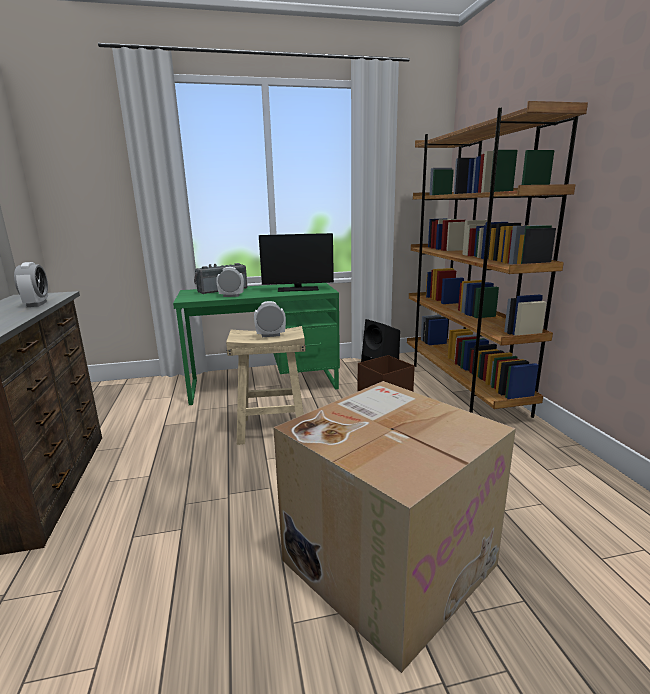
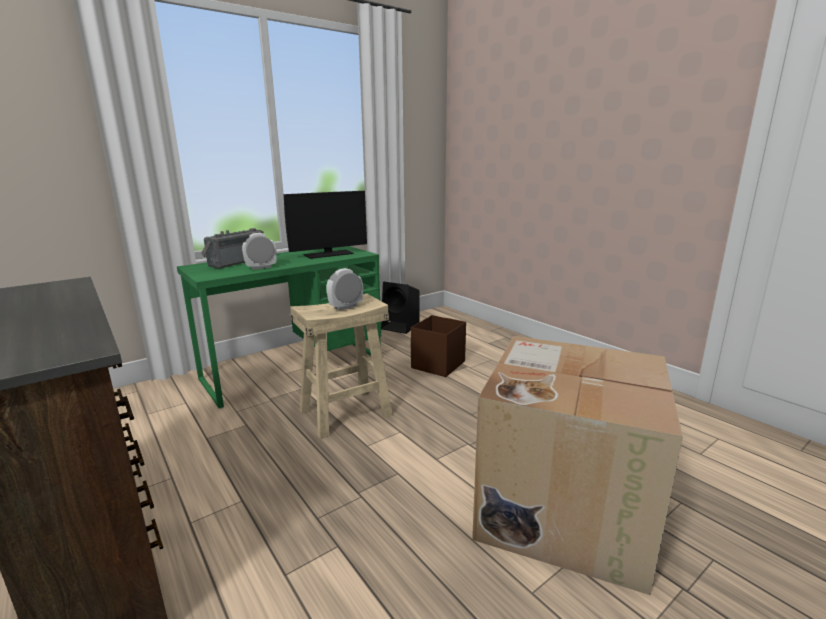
camera: 25 degrees left, 0 degrees up
(37, 304) = (66, 299): alarm clock -> none
(461, 384) = (490, 335): brown bookcase -> none

